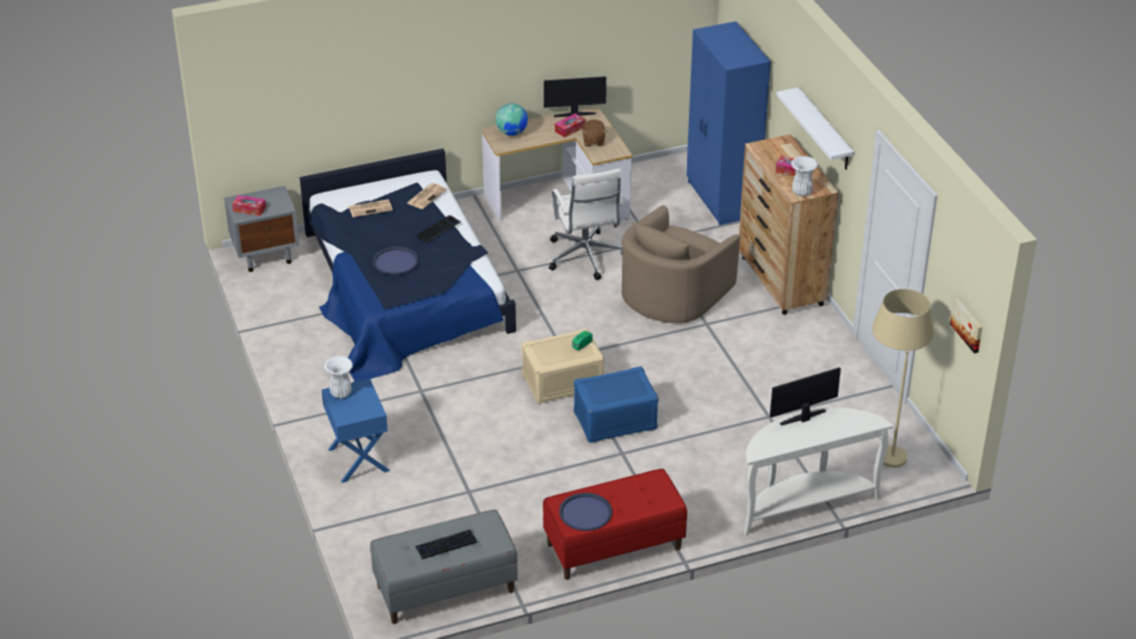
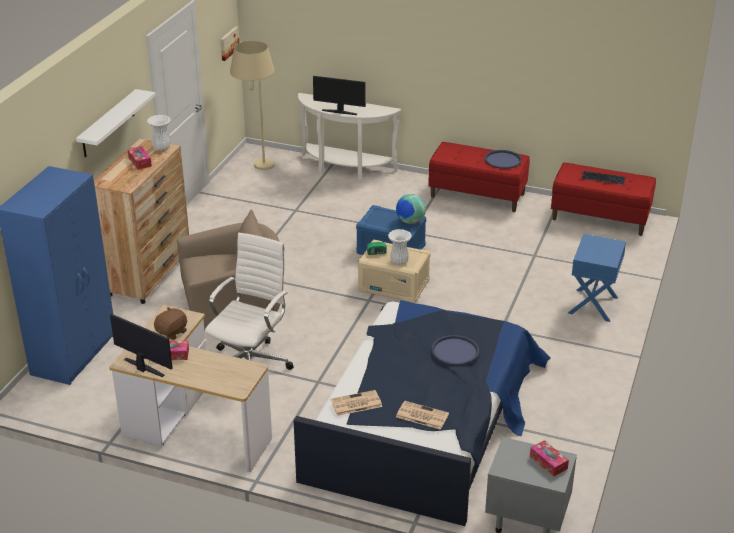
camera: 140 degrees left, 5 degrees down
(340, 393) = (604, 259): white vase -> white vase (399, 262)
(437, 230) = (386, 364): keyboard -> none
(445, 589) = (600, 218): grey bench -> red bench
(512, 133) = (225, 378): globe -> globe (410, 221)

